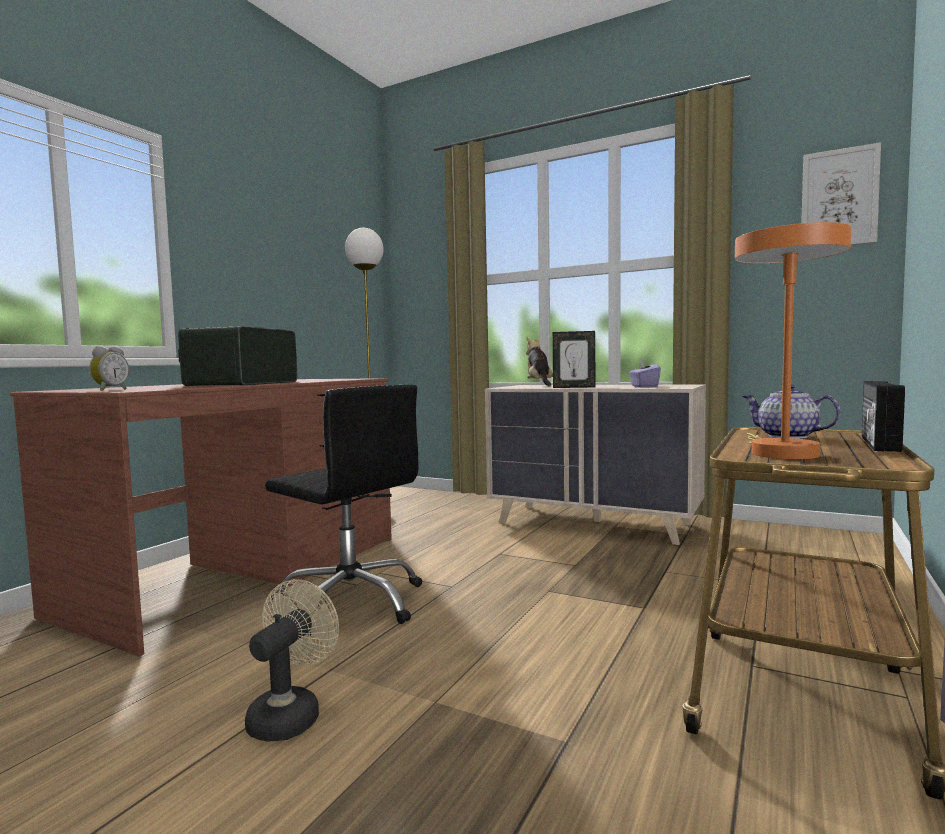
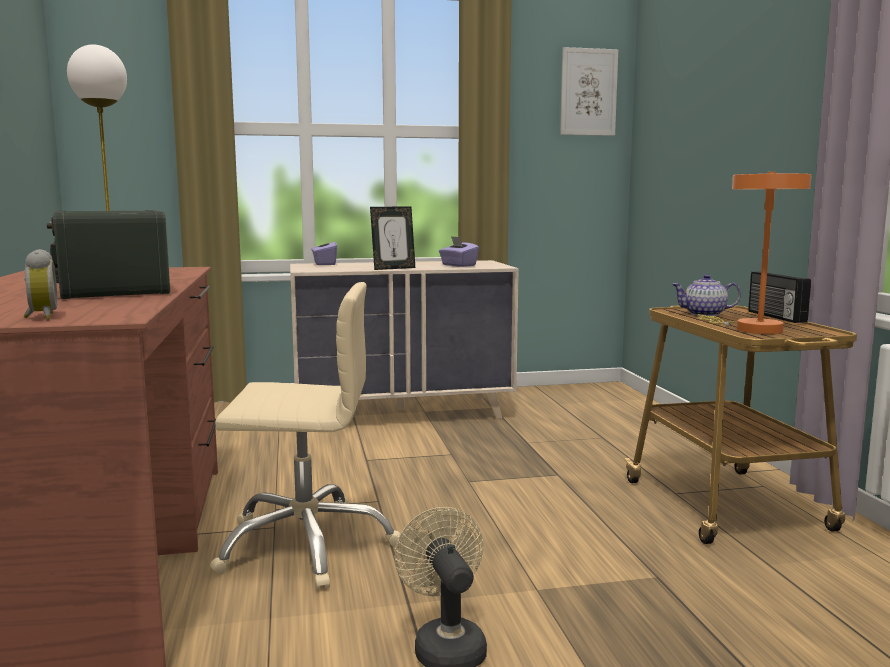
camera: 40 degrees left, 5 degrees up
(351, 603) = (306, 545): black office chair -> beige office chair
(539, 385) = (324, 264): plush toy -> purple tissue box

